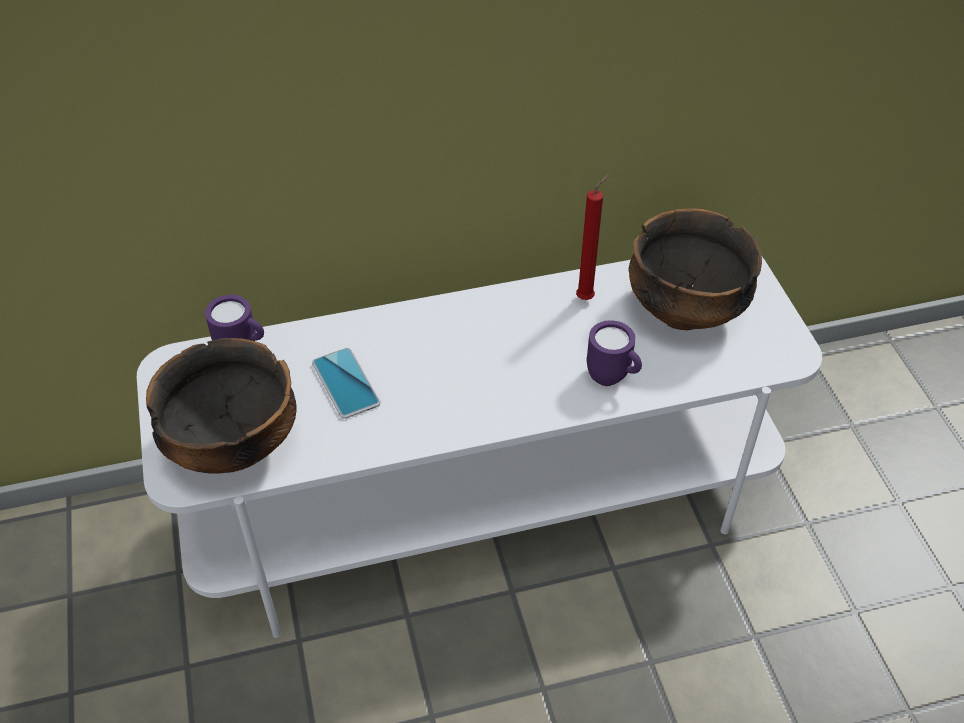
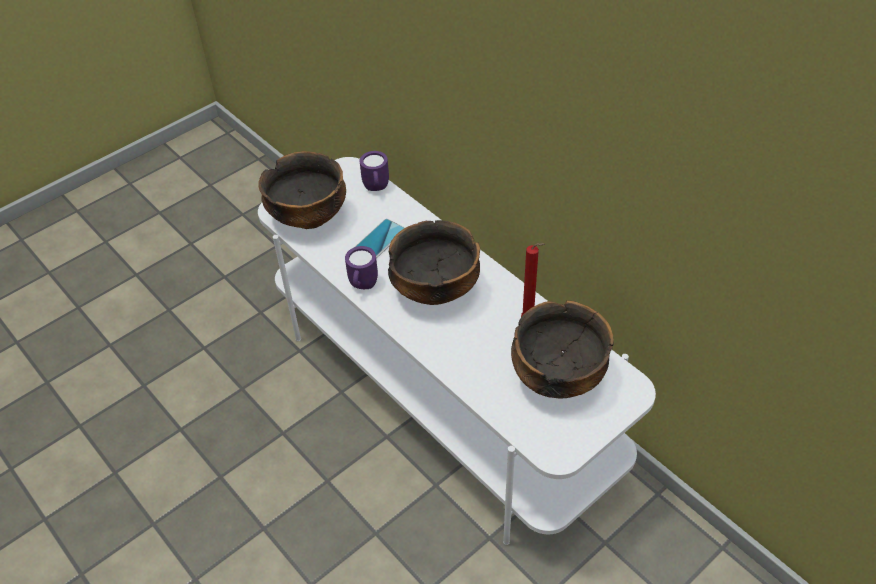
camera: 65 degrees right, 0 degrees up
(478, 361) = (435, 290): none -> bowl
(612, 378) = (464, 360): purple mug -> purple mug (362, 287)

